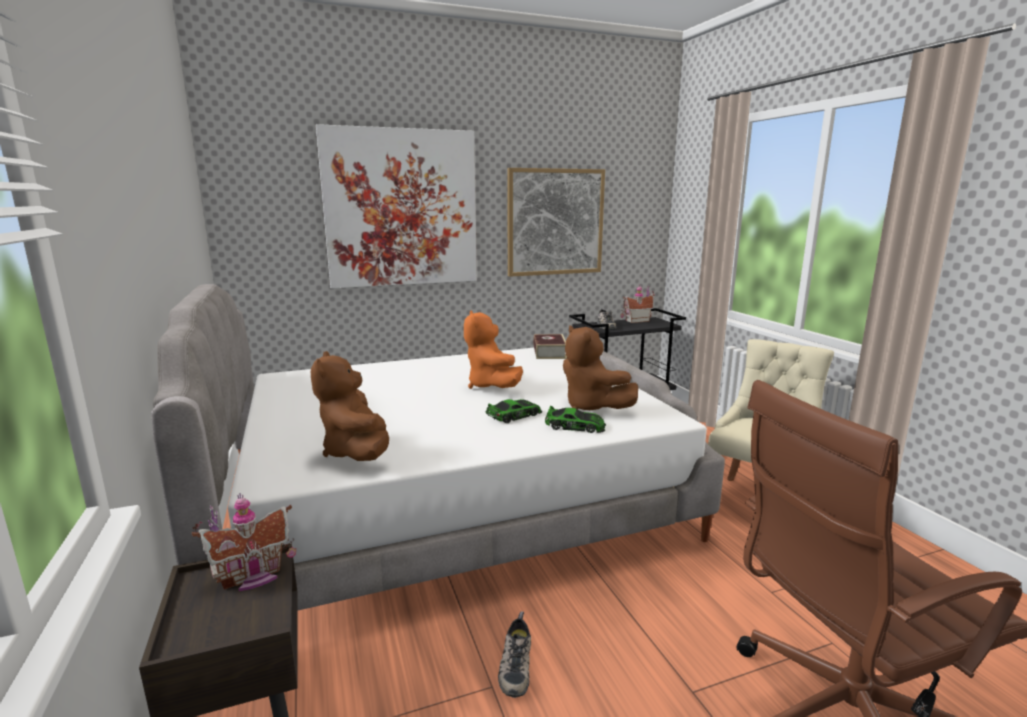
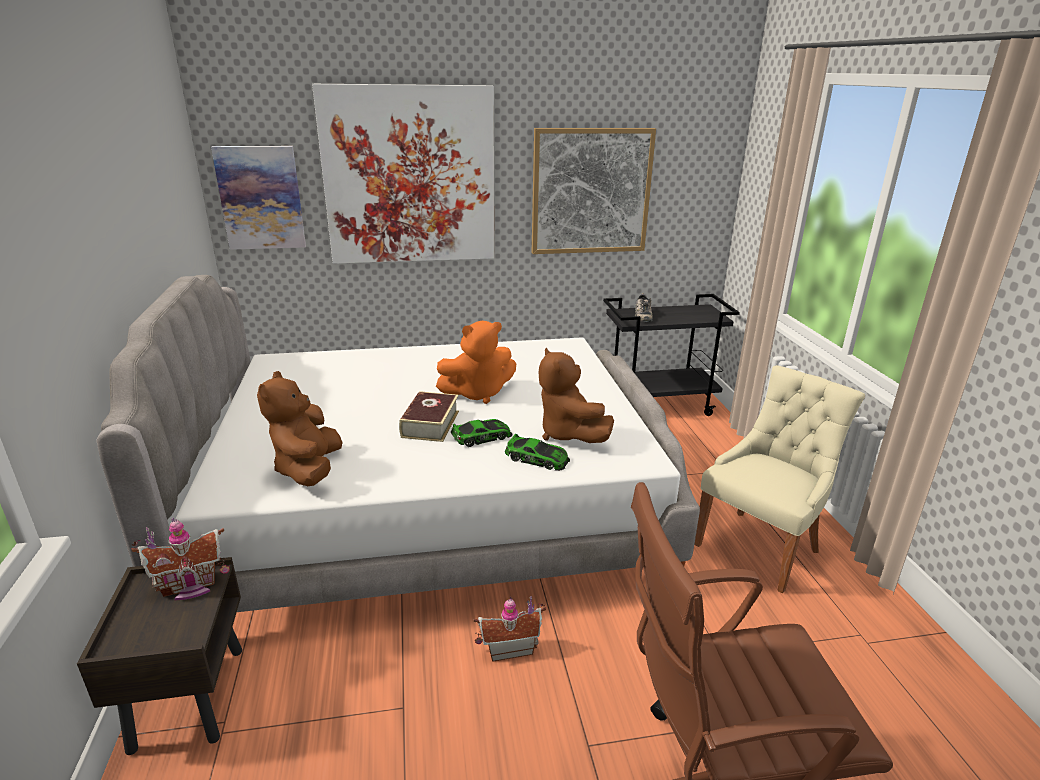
camera: 10 degrees right, 10 degrees up
(263, 228) = (261, 198): none -> picture
(492, 386) = (478, 393): orange plush toy -> orange plush toy turned 105 degrees counterclockwise
(514, 665) = (431, 690): shoe -> none
(549, 352) = (563, 349): book -> book (430, 424)
(636, 320) = (683, 309): toy house -> toy house (508, 647)

